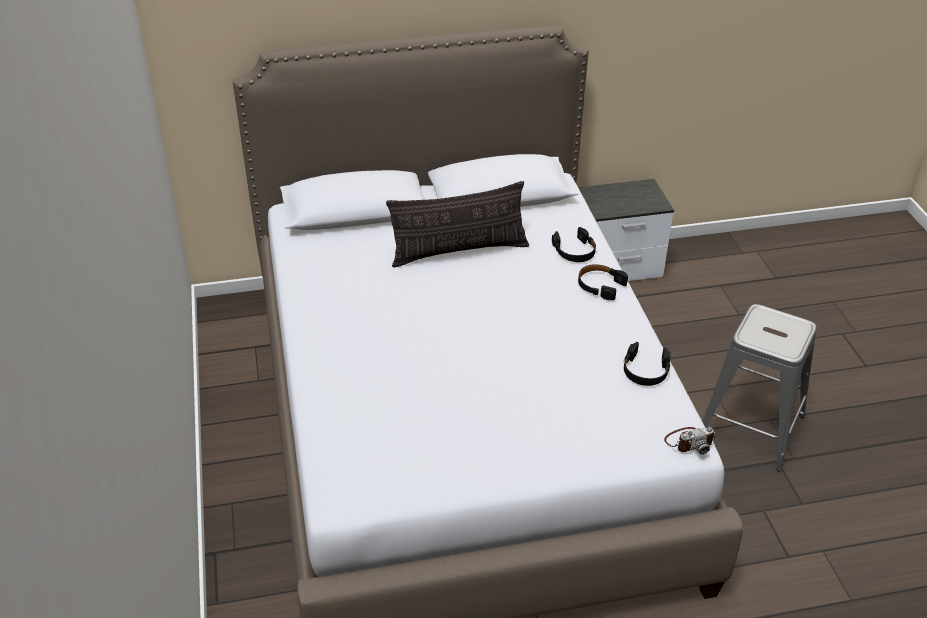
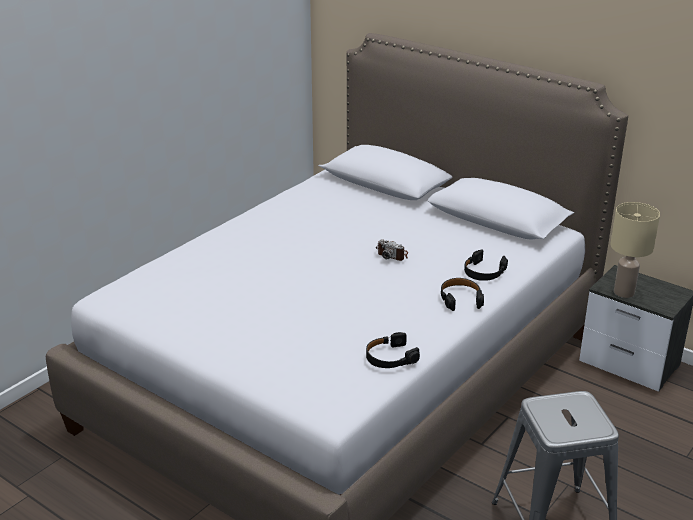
camera: 50 degrees right, 10 degrees down
(459, 251) = (405, 232): pillow -> none
(618, 208) = (623, 292): none -> beige table lamp
(689, 441) = (335, 410): camera -> camera (393, 254)

